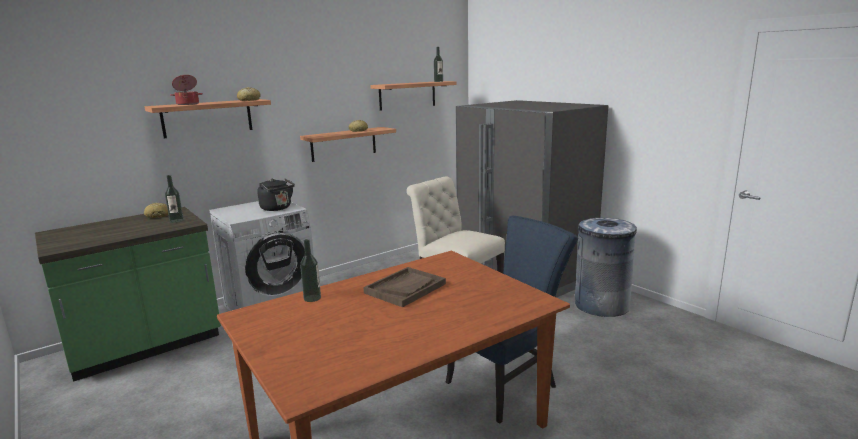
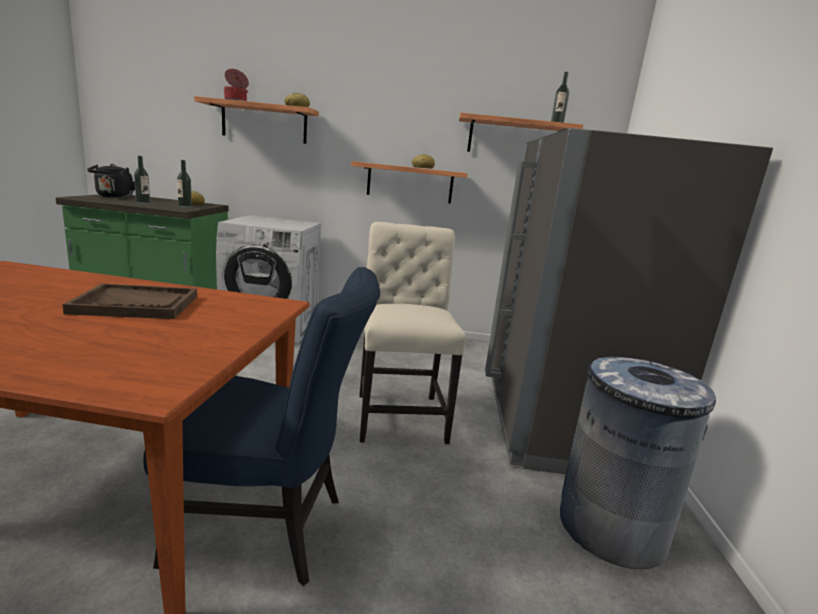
camera: 40 degrees right, 0 degrees up
(277, 208) = (285, 225): black kettle -> black kettle (114, 197)
(312, 298) = (69, 278): bottle -> bottle (143, 203)

